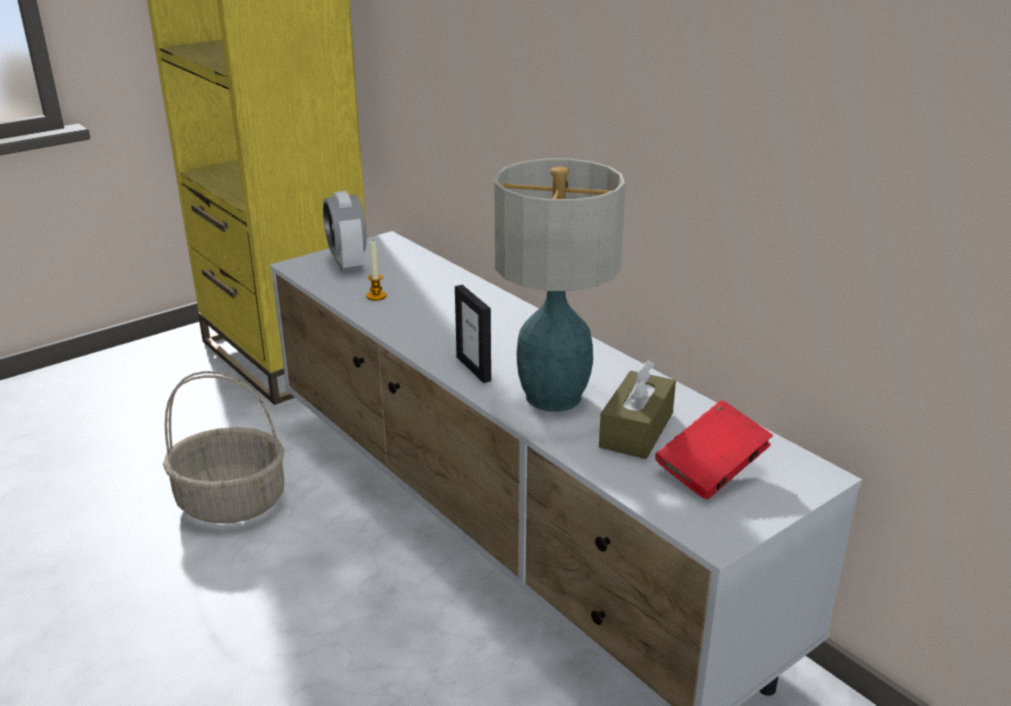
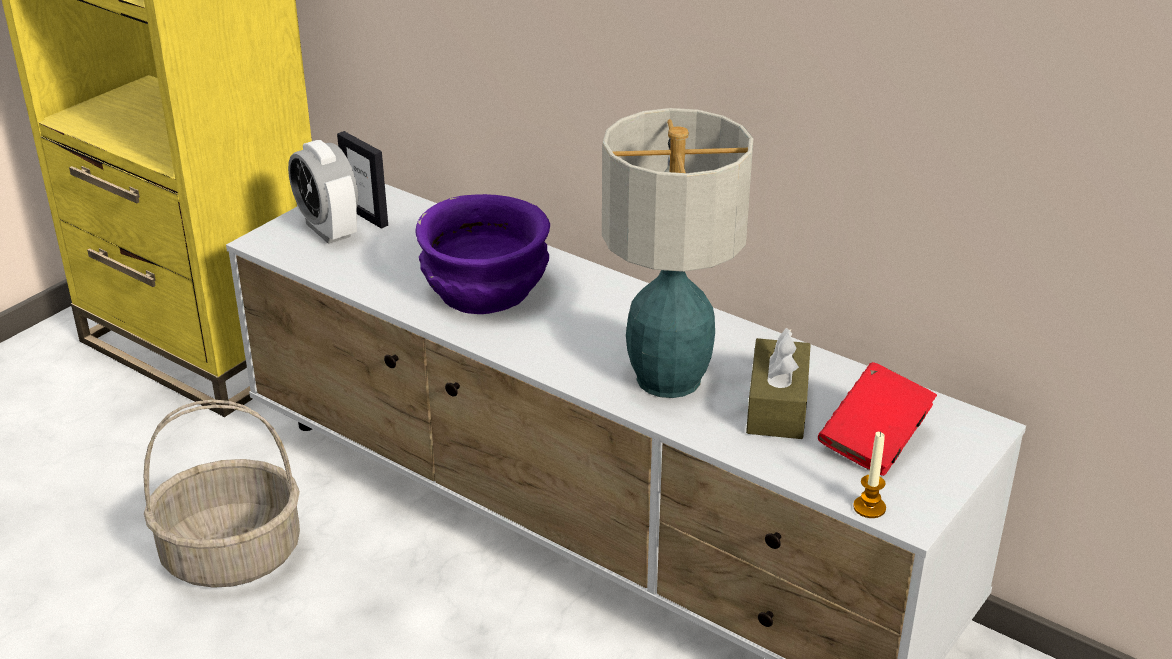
camera: 15 degrees left, 5 degrees up
(376, 296) = (391, 273): candle -> candle (869, 507)
(442, 316) = (487, 291): none -> purple bowl
(474, 368) = (561, 356): picture frame -> picture frame (366, 216)

